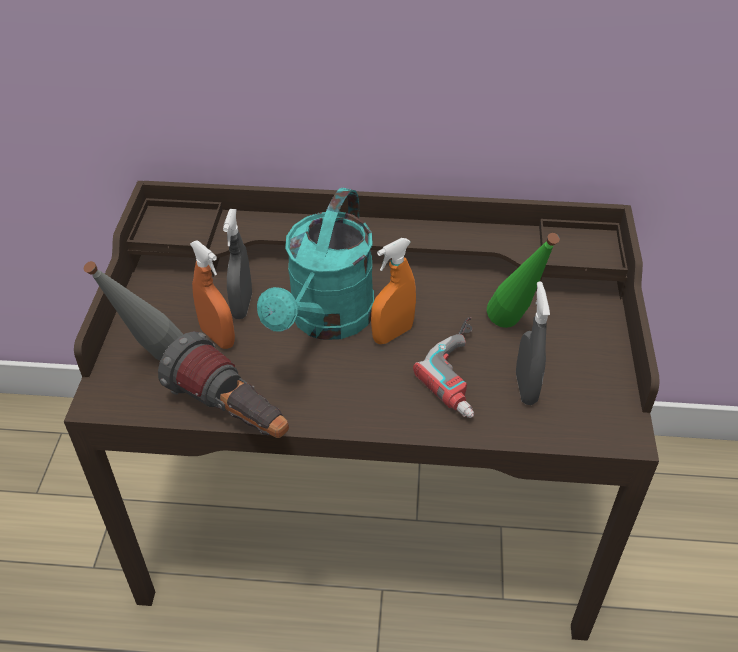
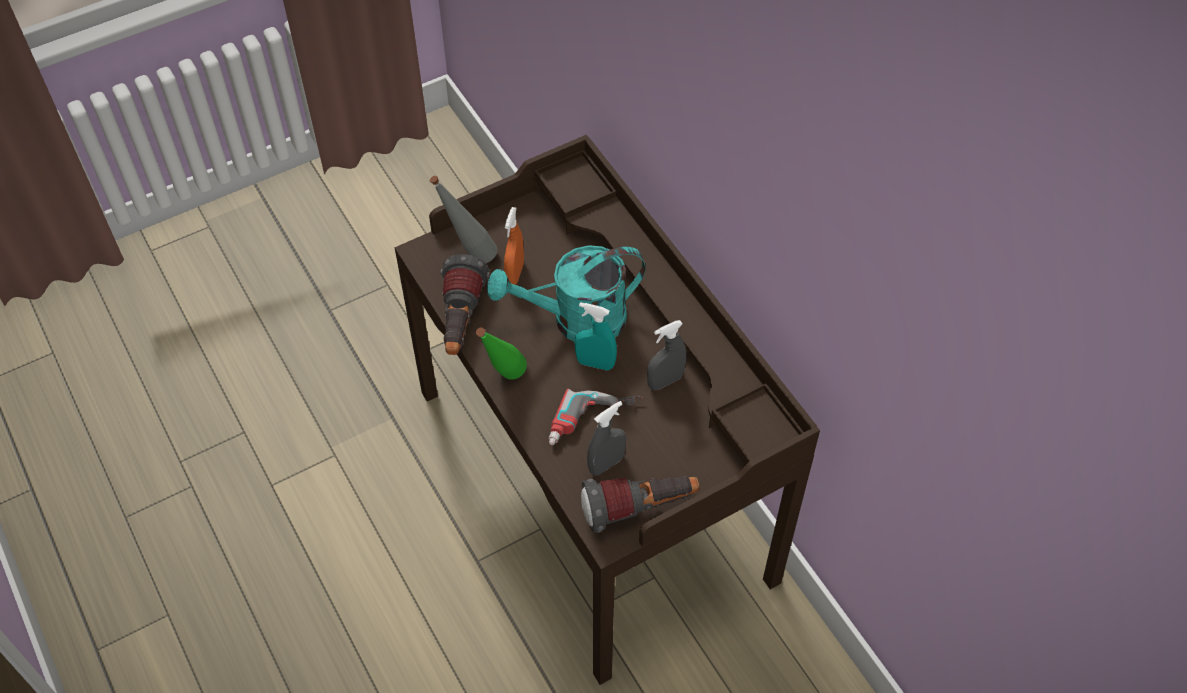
camera: 55 degrees right, 10 degrees up
(242, 306) = (552, 268): grey spray bottle -> grey spray bottle (665, 381)
(392, 334) = (595, 363): orange spray bottle -> turquoise spray bottle
(513, 330) = (658, 430): green bottle -> green bottle (503, 381)
(601, 390) = (639, 509): none -> flashlight

